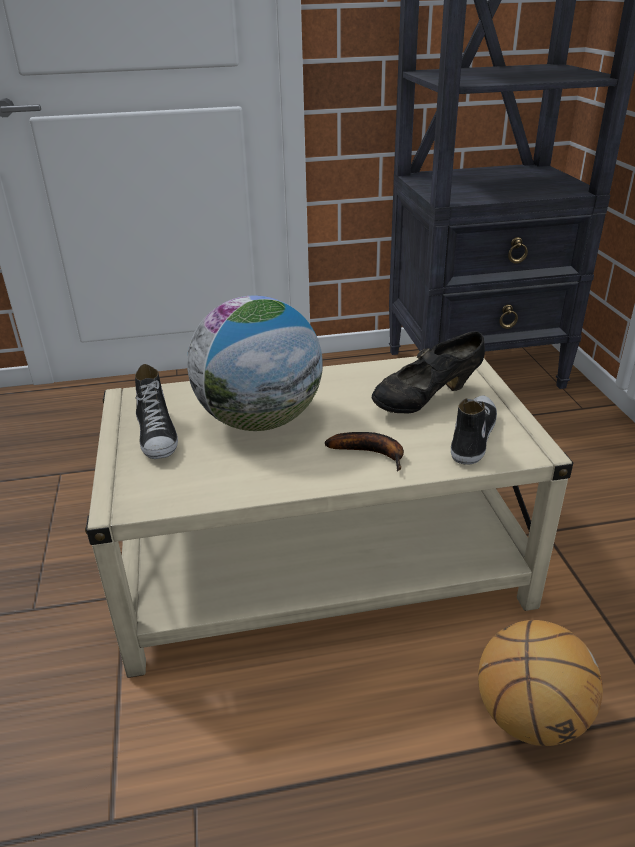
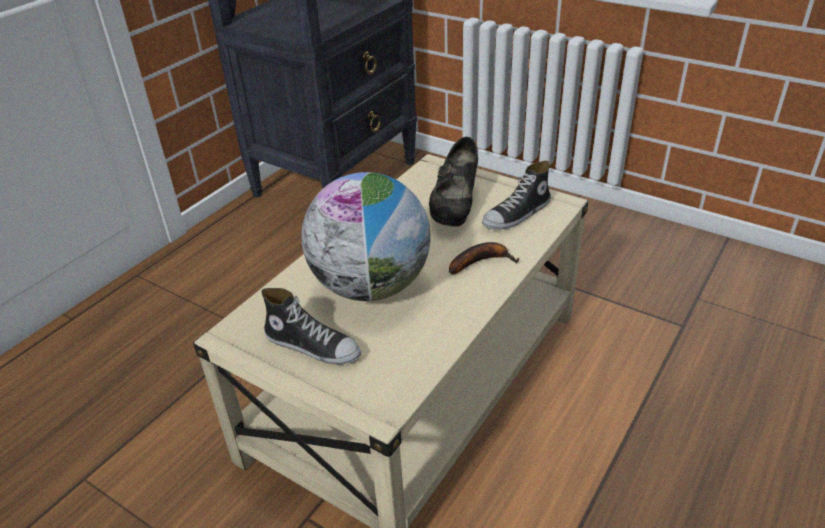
camera: 45 degrees left, 5 degrees up
(472, 436) = (517, 215): shoe -> shoe turned 105 degrees counterclockwise
(529, 717) = (636, 380): basketball -> none

